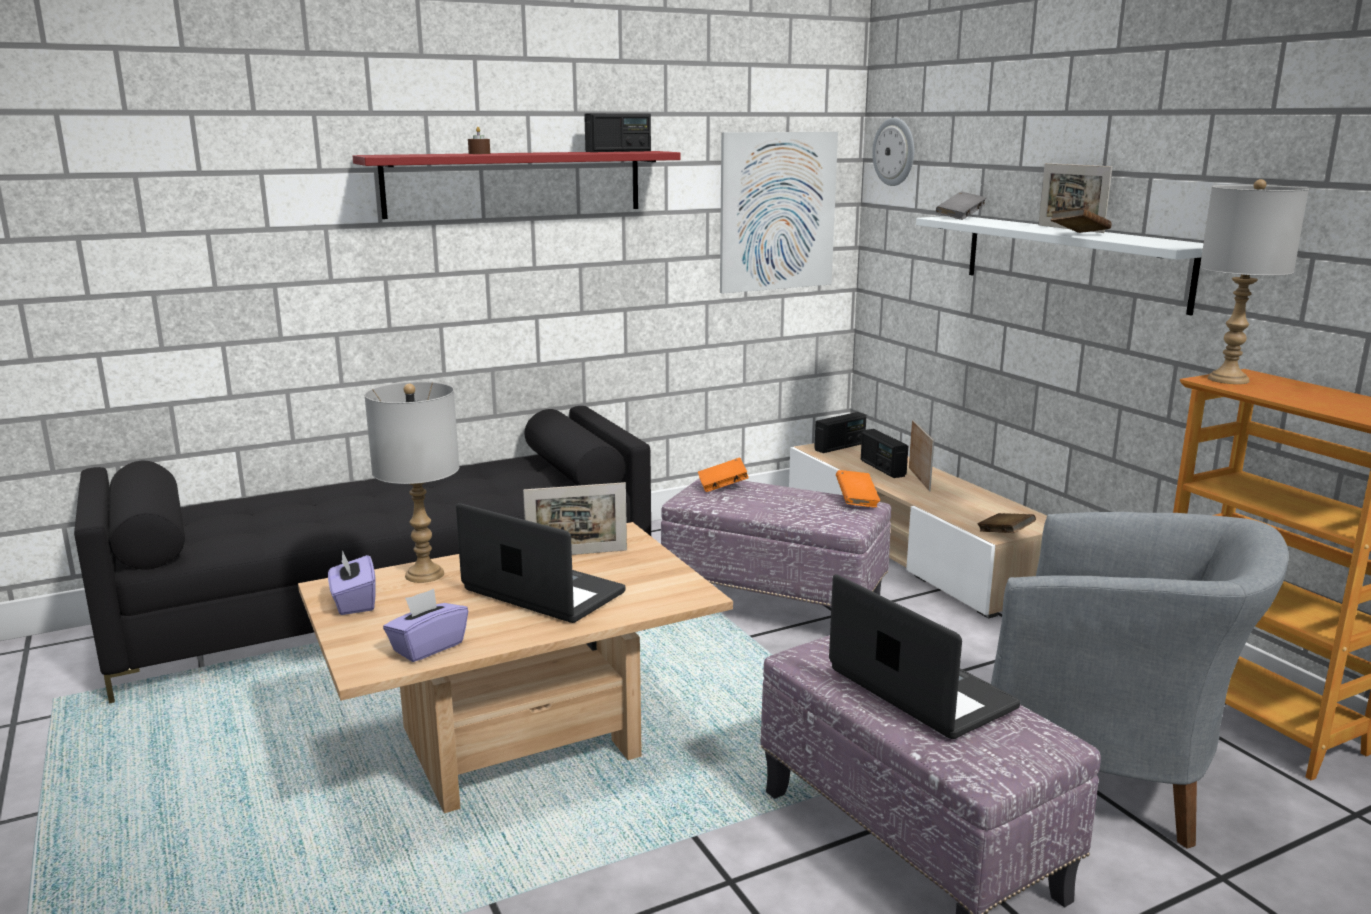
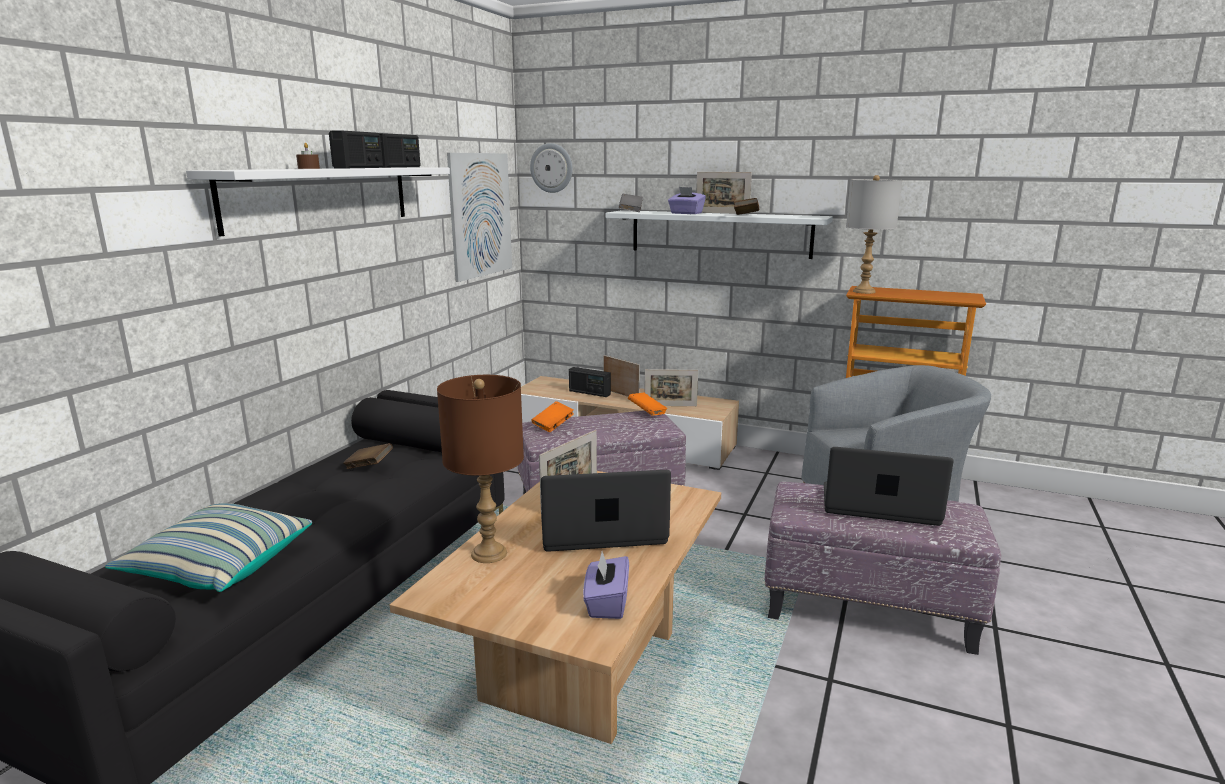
camera: 40 degrees left, 0 degrees up
(277, 522) = (219, 566): none -> pillow
(354, 602) = (477, 598): purple tissue box -> purple tissue box (686, 213)
(424, 574) = (488, 553): grey table lamp -> brown table lamp
(515, 183) = (321, 197): red shelf -> white shelf
(840, 447) = (541, 385): radio -> radio (359, 168)
(958, 508) = (670, 406): none -> picture frame
(1005, 535) = (717, 414): brown book -> brown book (369, 466)

